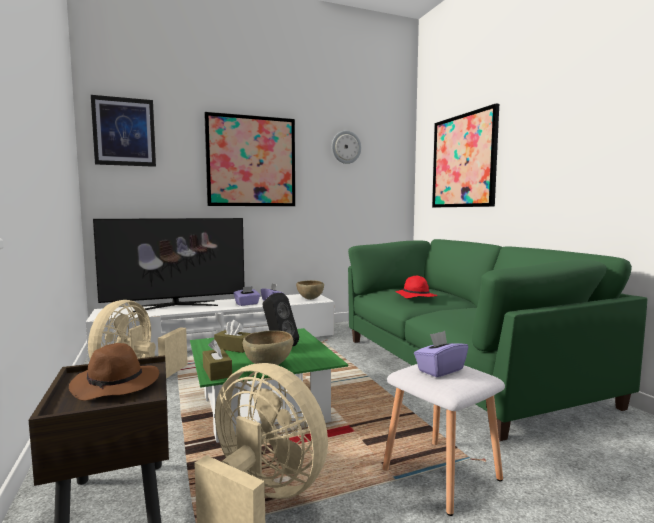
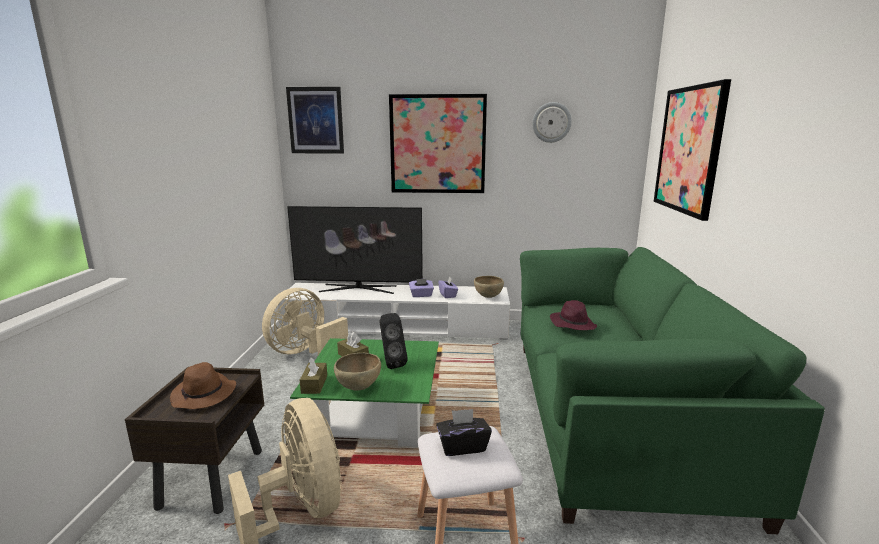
camera: 25 degrees right, 10 degrees up
(415, 297) = (572, 324): red hat -> purple hat
(440, 370) = (462, 446): purple tissue box -> black tissue box

